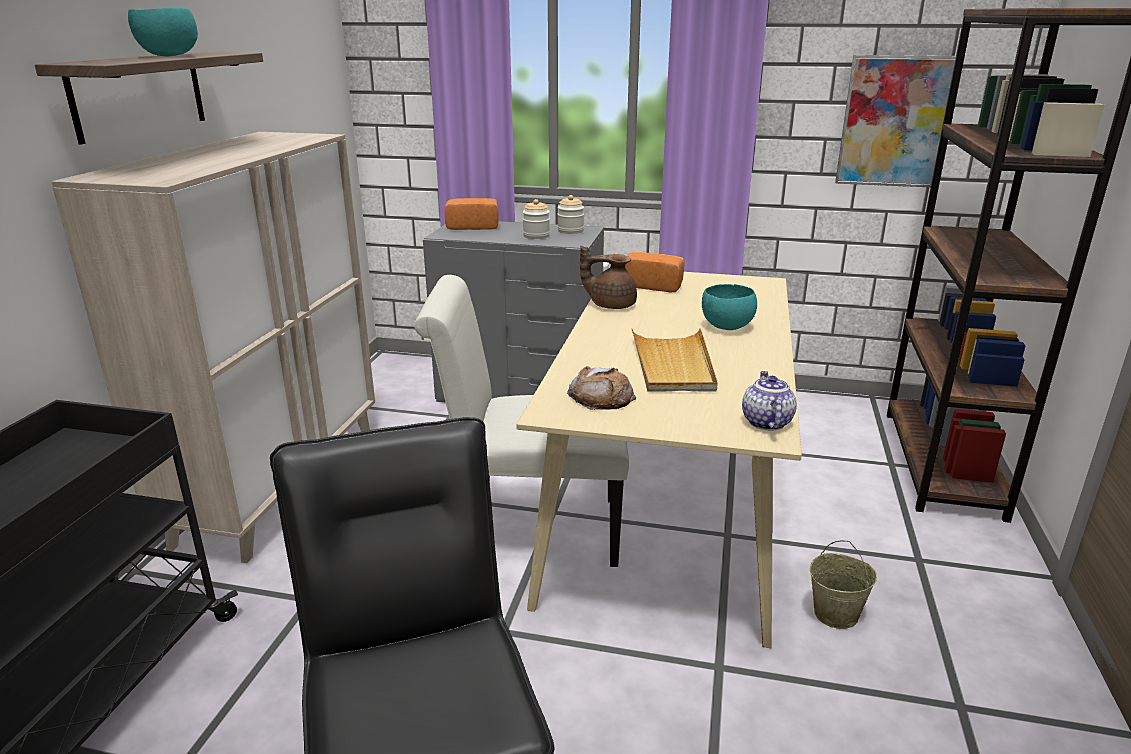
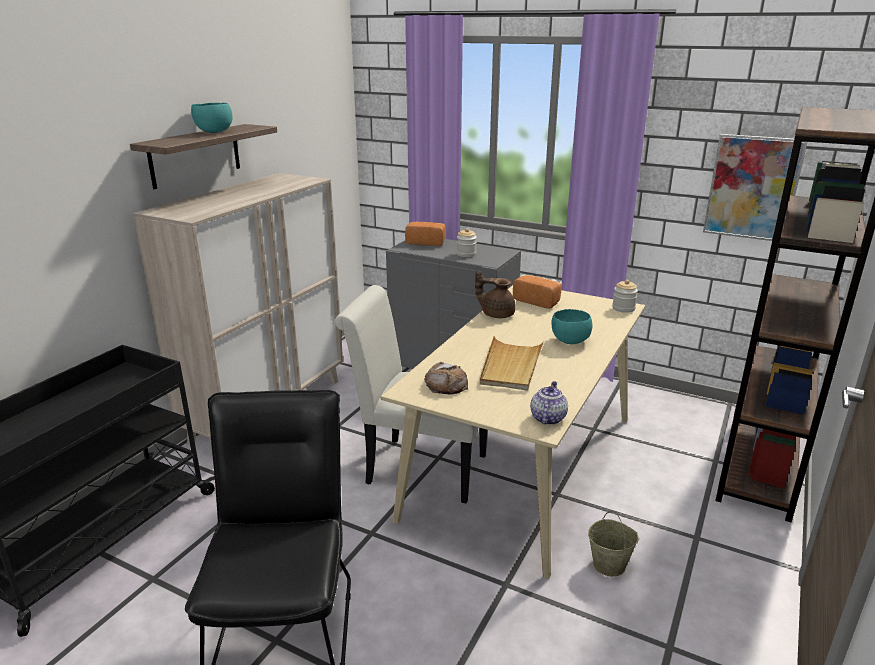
camera: 15 degrees right, 0 degrees up
(570, 231) = (494, 252): jar -> jar (623, 308)

